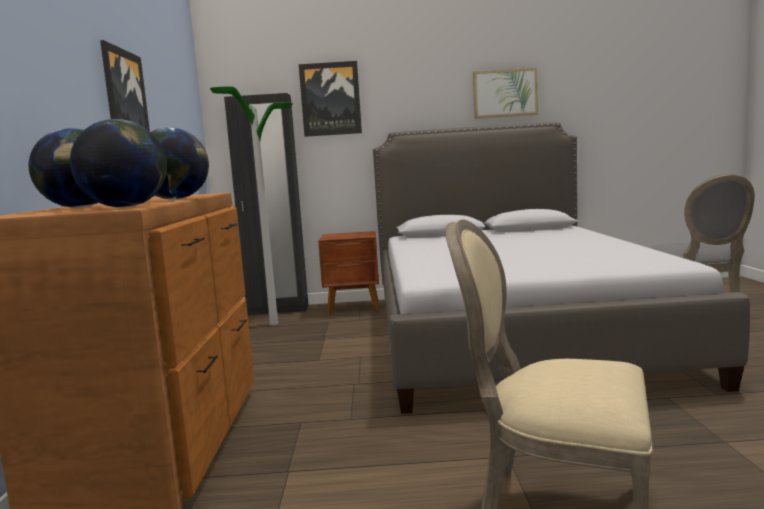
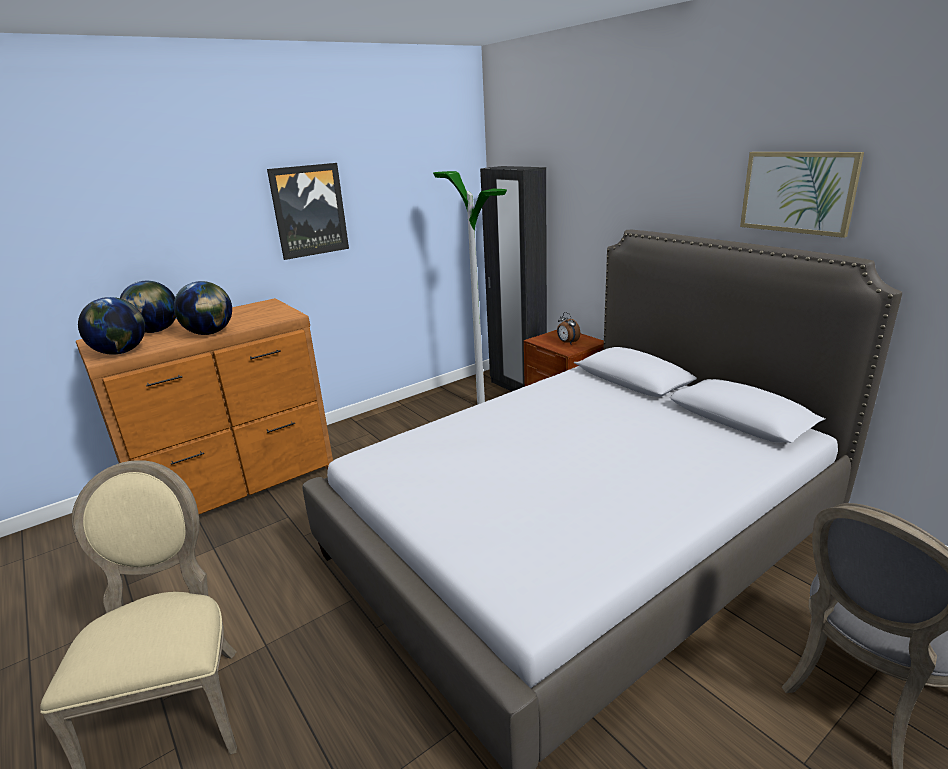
camera: 55 degrees right, 15 degrees up
(330, 99) = (582, 174): picture -> none
(353, 235) = (567, 343): none -> alarm clock

